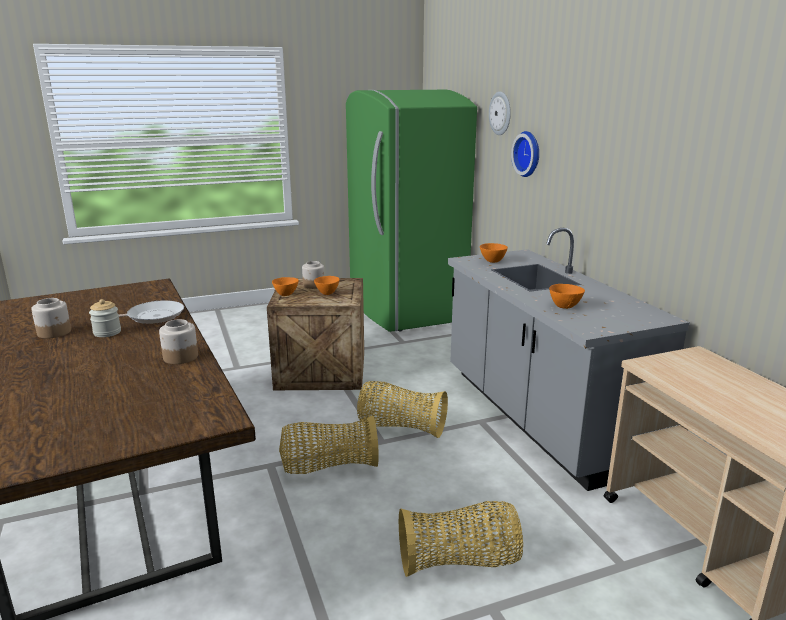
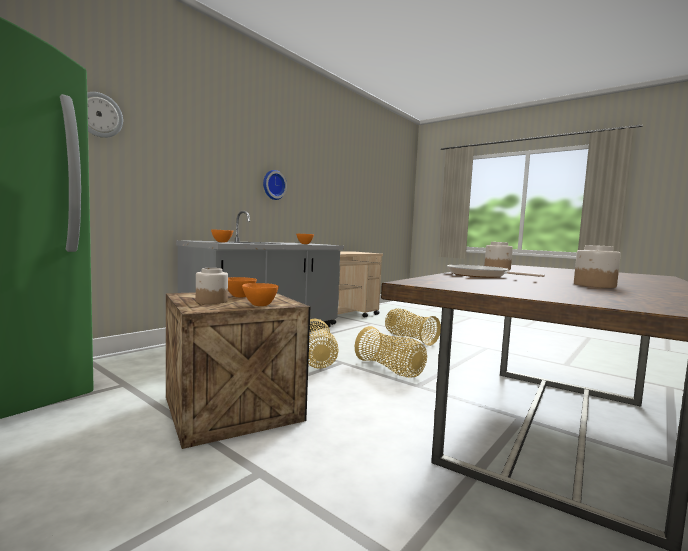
camera: 120 degrees left, 15 degrees down
(107, 332) = (536, 278): jar -> none
(529, 154) = (157, 160): wall clock -> wall clock (273, 185)

